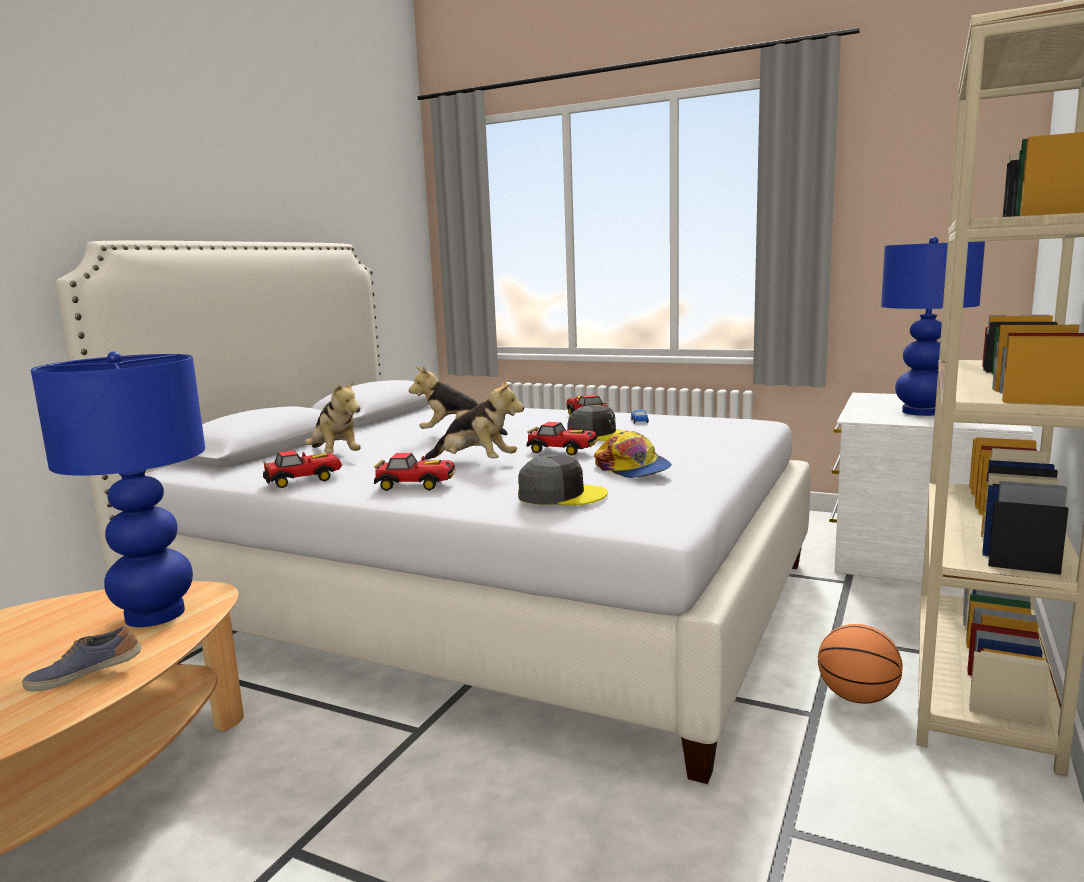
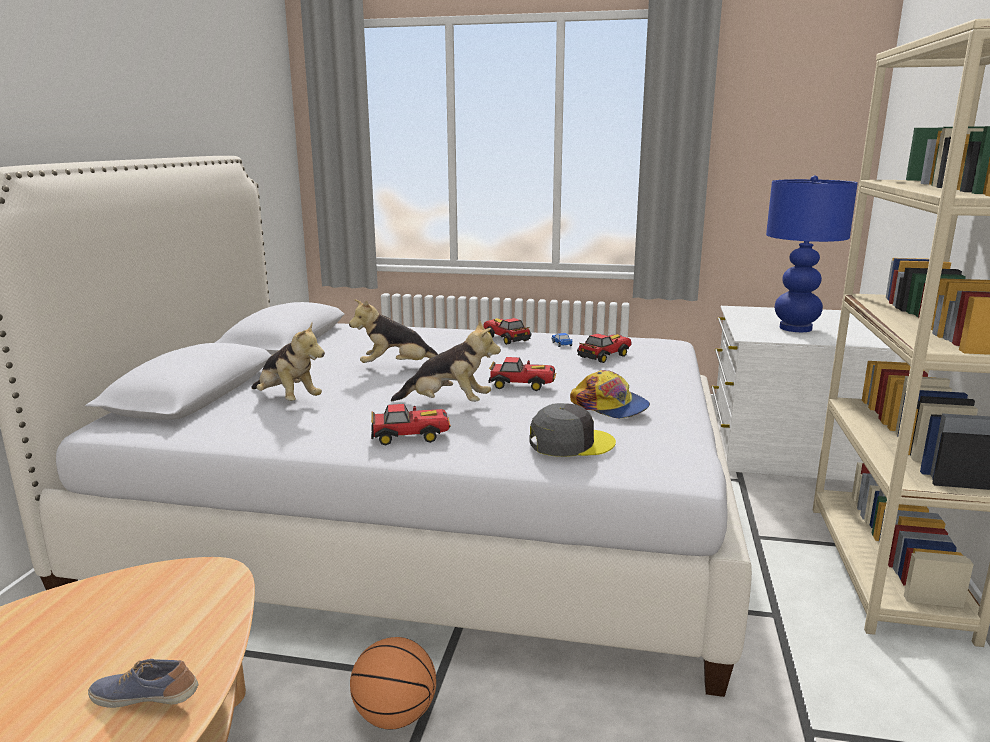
camera: 15 degrees left, 5 degrees up
(85, 675) = (146, 698): shoe -> shoe turned 45 degrees clockwise
(154, 614) = (171, 607): blue table lamp -> none
(304, 480) = (281, 435): toy car -> toy car (604, 356)
(598, 434) = (537, 362): grey cap -> none
(857, 698) = (801, 594): basketball -> basketball (395, 716)

